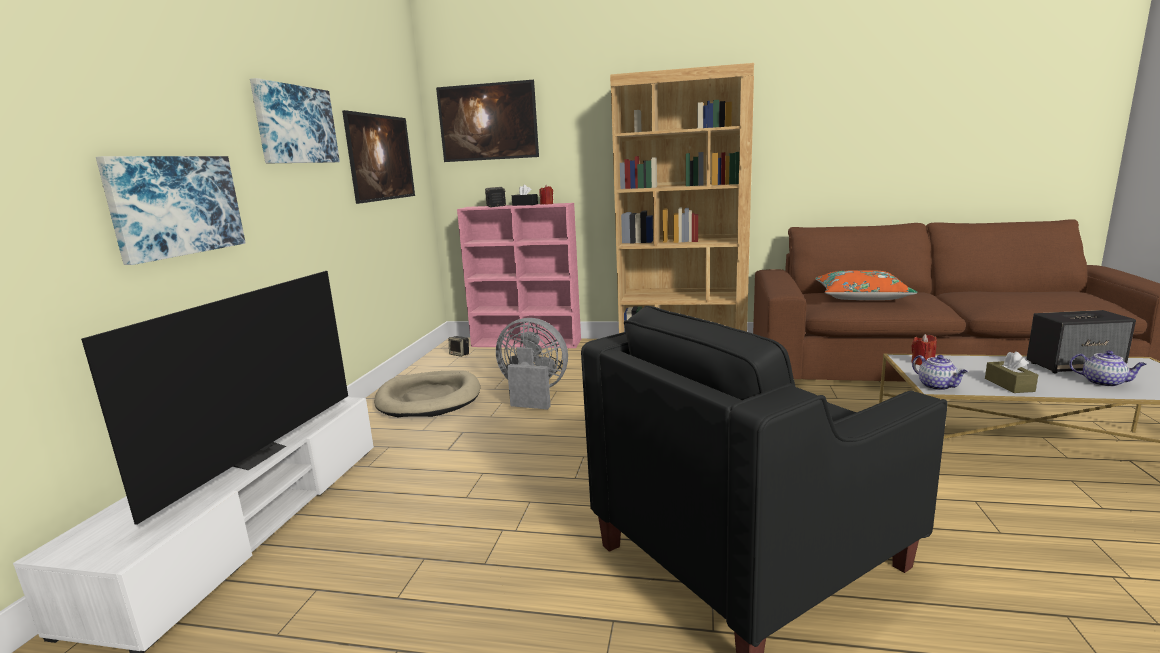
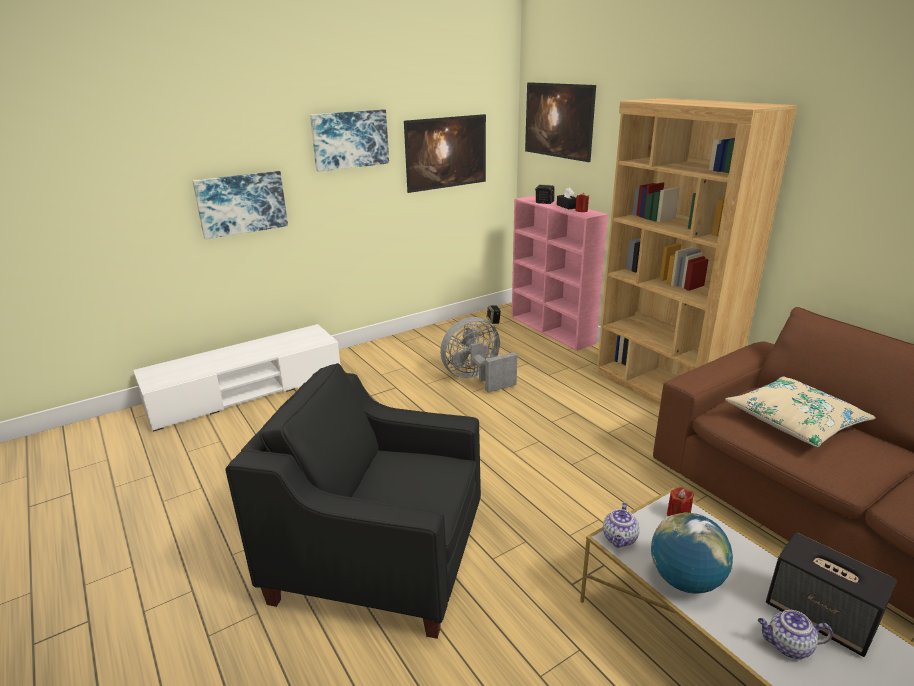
camera: 45 degrees right, 10 degrees up
(254, 456) = (247, 357): television -> none
(429, 398) = (419, 352): beige dog bed -> none
(533, 394) = (476, 379): grey fan -> grey fan turned 90 degrees counterclockwise
(861, 297) = (794, 421): orange pillow -> beige pillow
(1009, 385) = (685, 580): brown tissue box -> globe
(1104, 383) = (788, 646): teapot -> teapot turned 105 degrees clockwise

